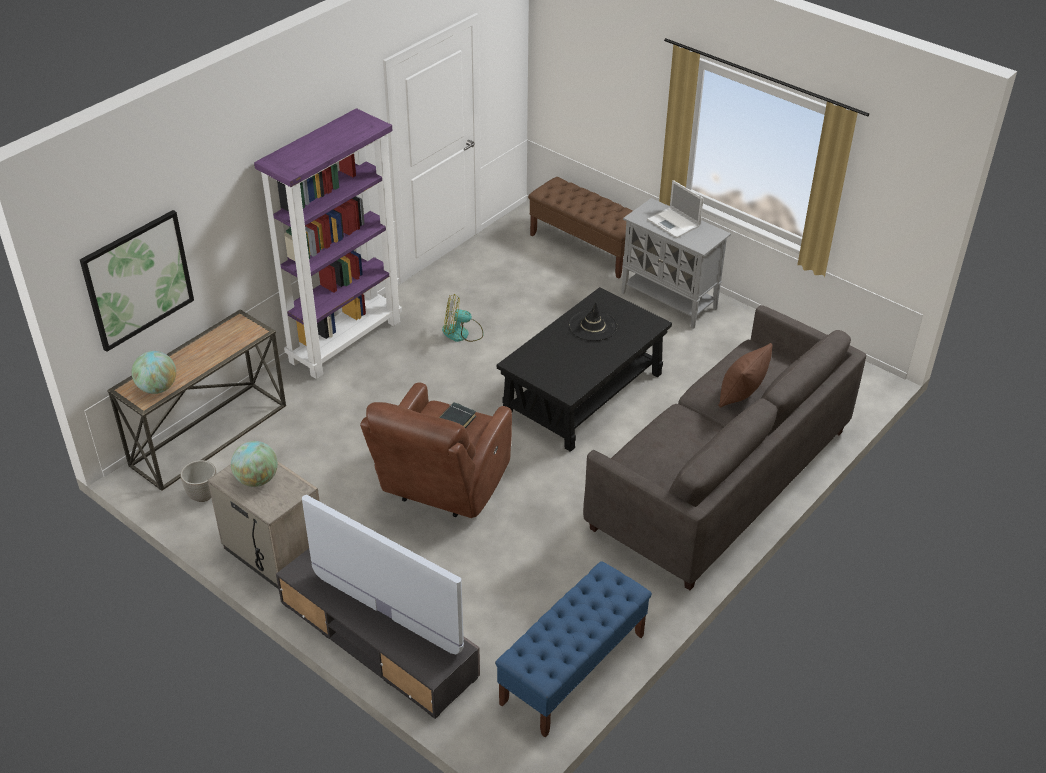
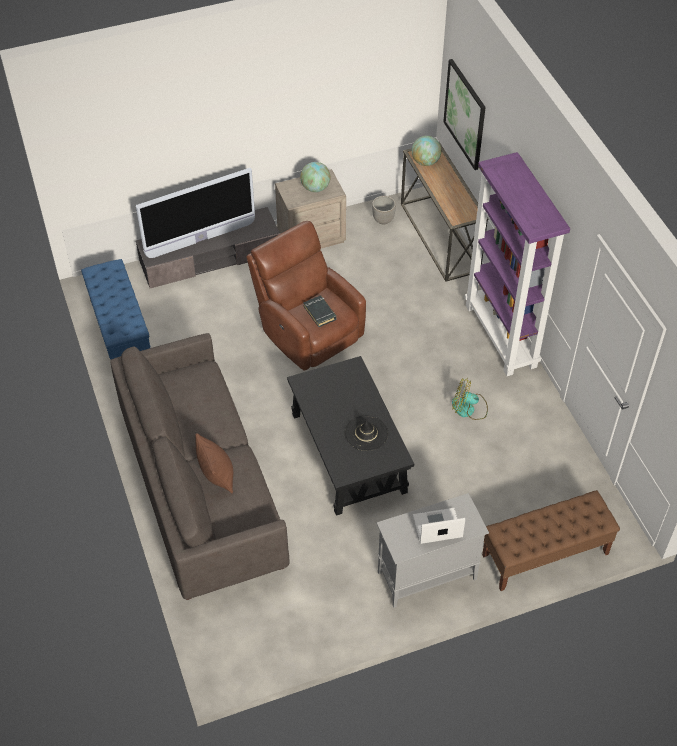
camera: 120 degrees right, 10 degrees up
(462, 333) = (468, 409): fan -> fan turned 105 degrees counterclockwise

